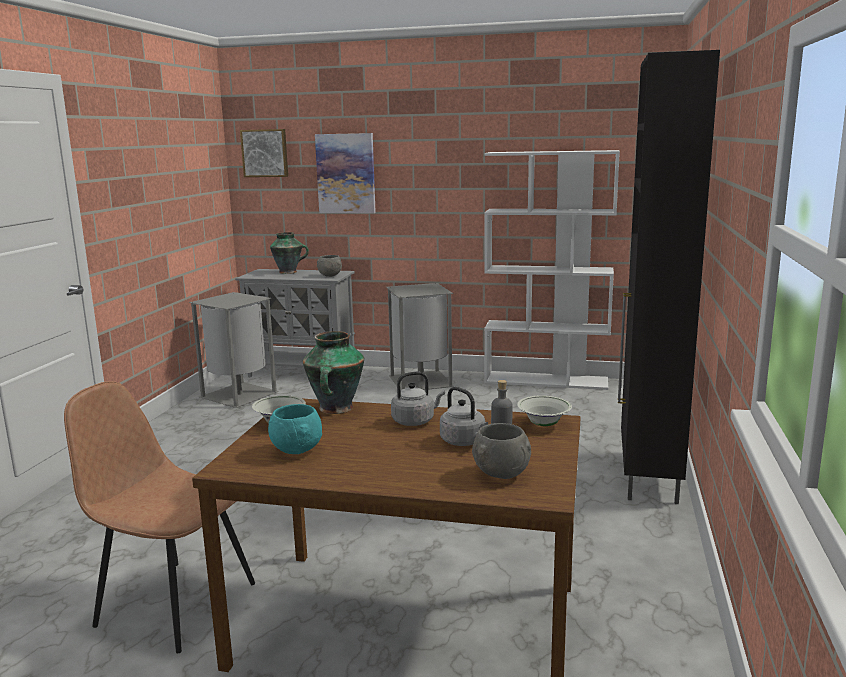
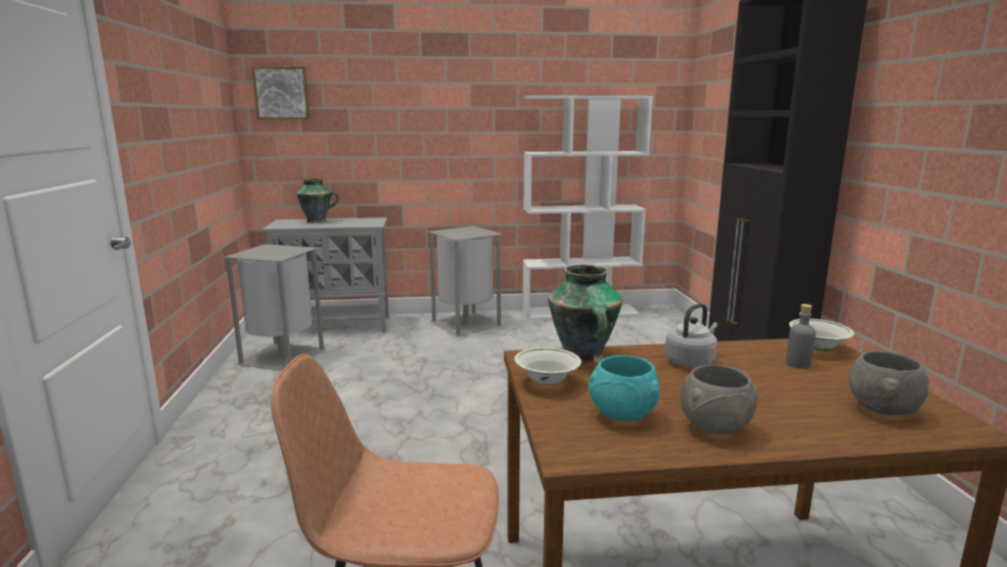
camera: 20 degrees left, 0 degrees up
(330, 276) = (369, 223): grey bowl -> grey bowl (716, 429)
(346, 173) = (375, 116): picture -> none
(464, 442) = (780, 378): grey kettle -> none

